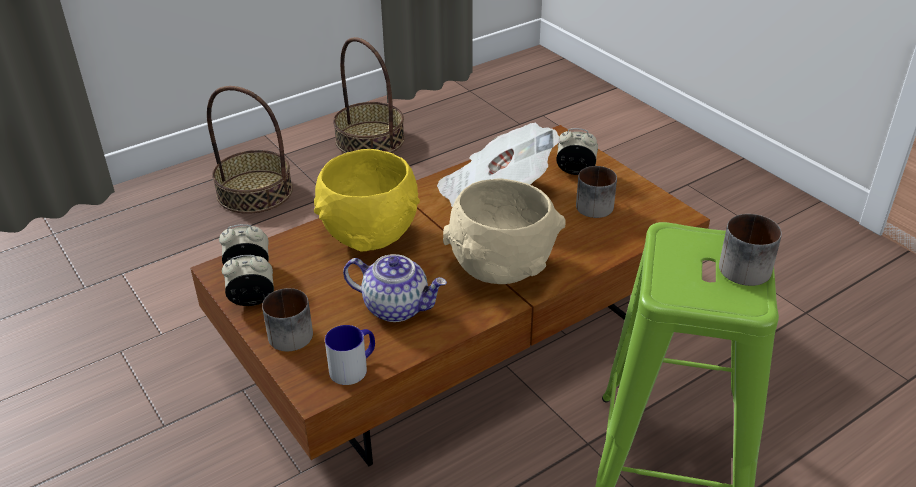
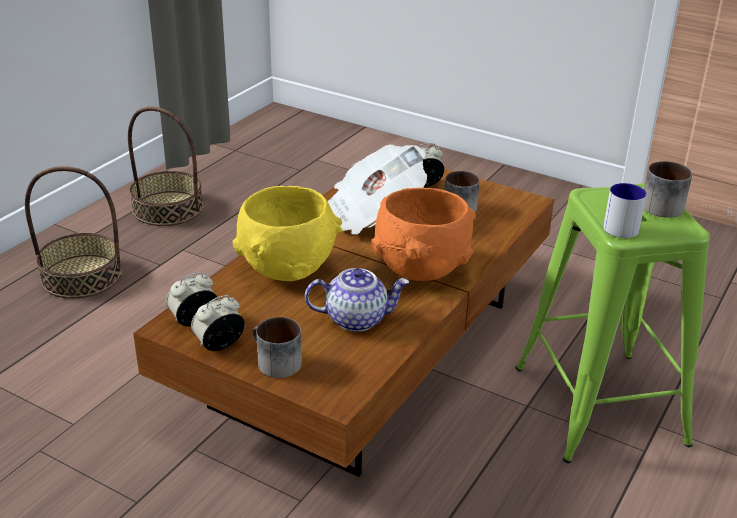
camera: 25 degrees left, 5 degrees down
(354, 367) = (357, 374): mug -> mug (622, 225)
(501, 269) = (421, 270): beige bowl -> orange bowl

